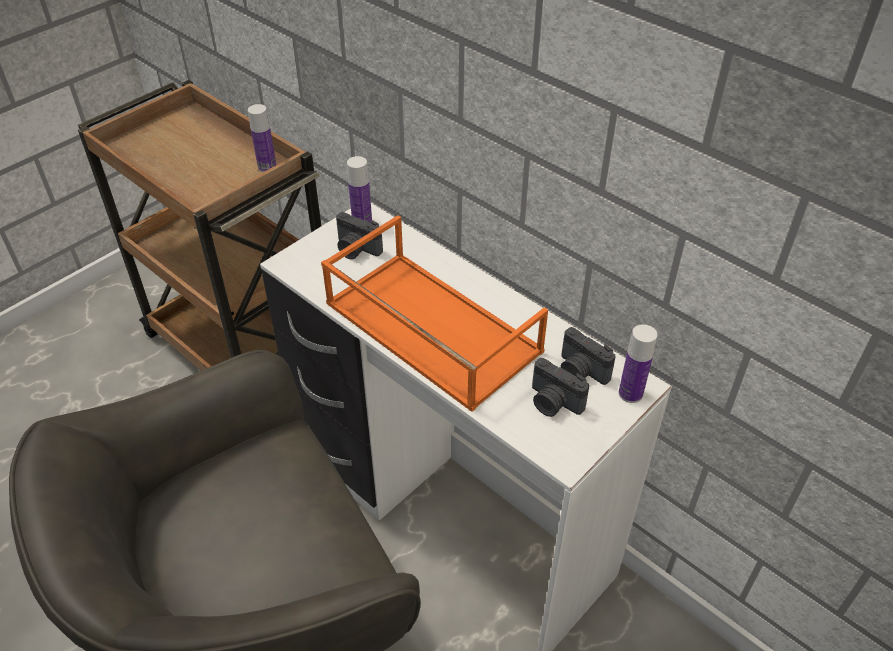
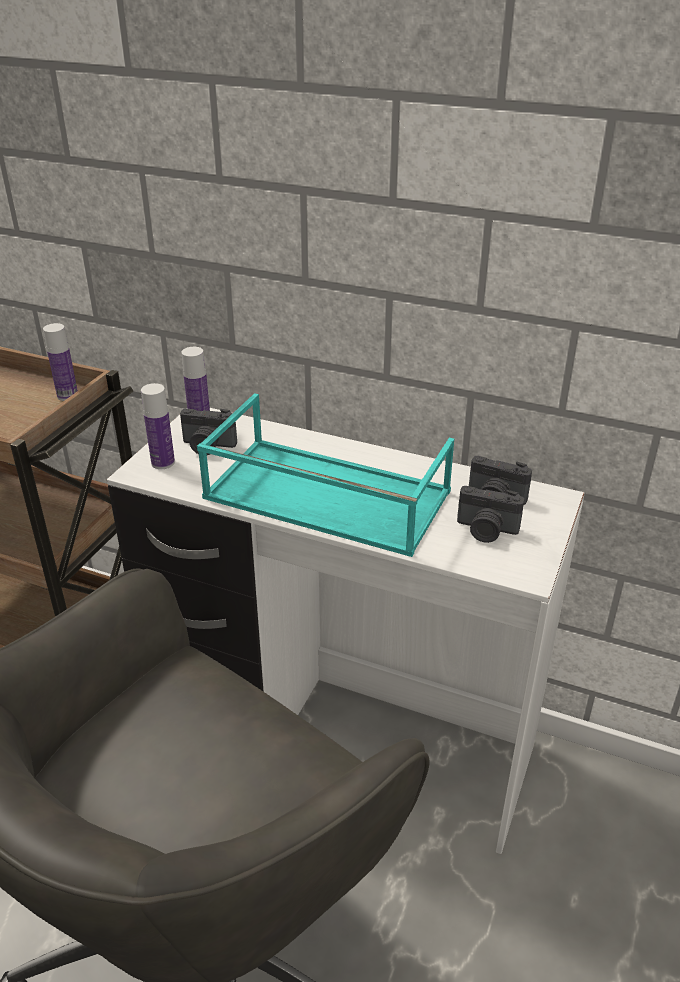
camera: 20 degrees left, 10 degrees down
(429, 327) = (323, 496): orange tray -> turquoise tray
(630, 393) = (552, 506): bottle -> bottle (163, 462)

